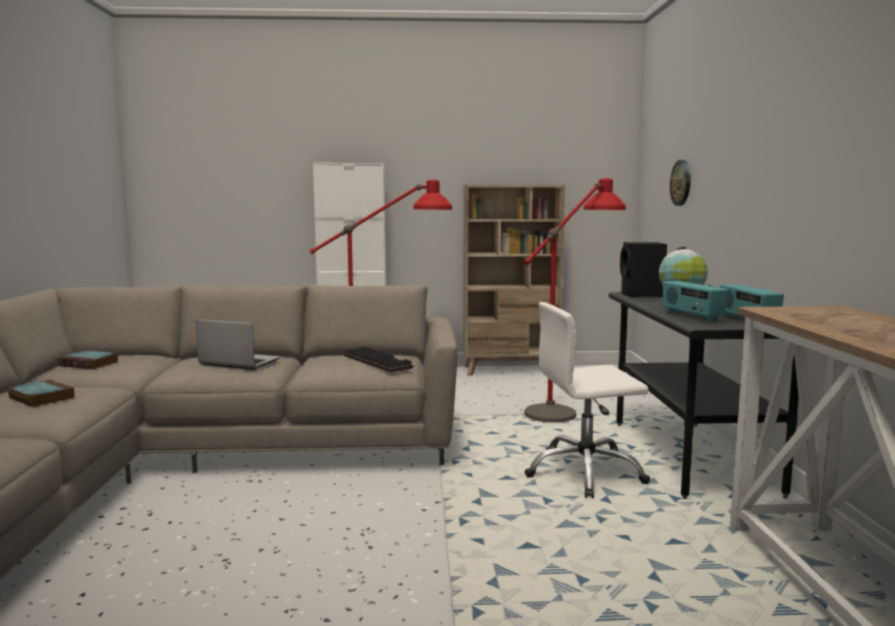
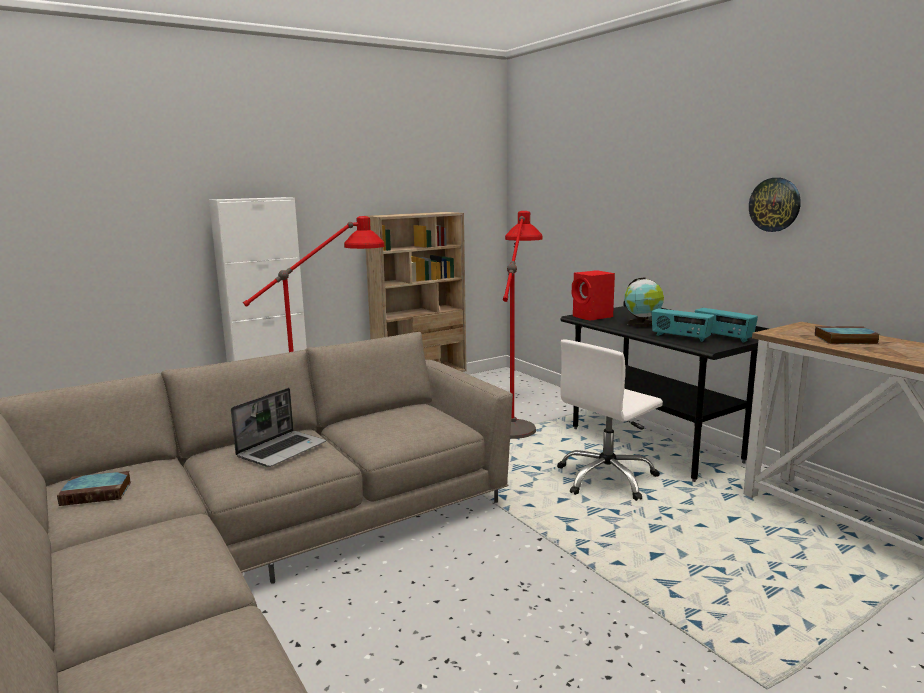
camera: 30 degrees left, 5 degrees up
(40, 398) = (140, 556): book -> book (844, 339)
(238, 362) = (282, 450): laptop -> laptop turned 135 degrees clockwise
(379, 362) = (421, 418): keyboard -> none
(642, 295) = (593, 317): black speaker -> red speaker
(681, 183) = (576, 212): wall clock -> wall clock (774, 204)

